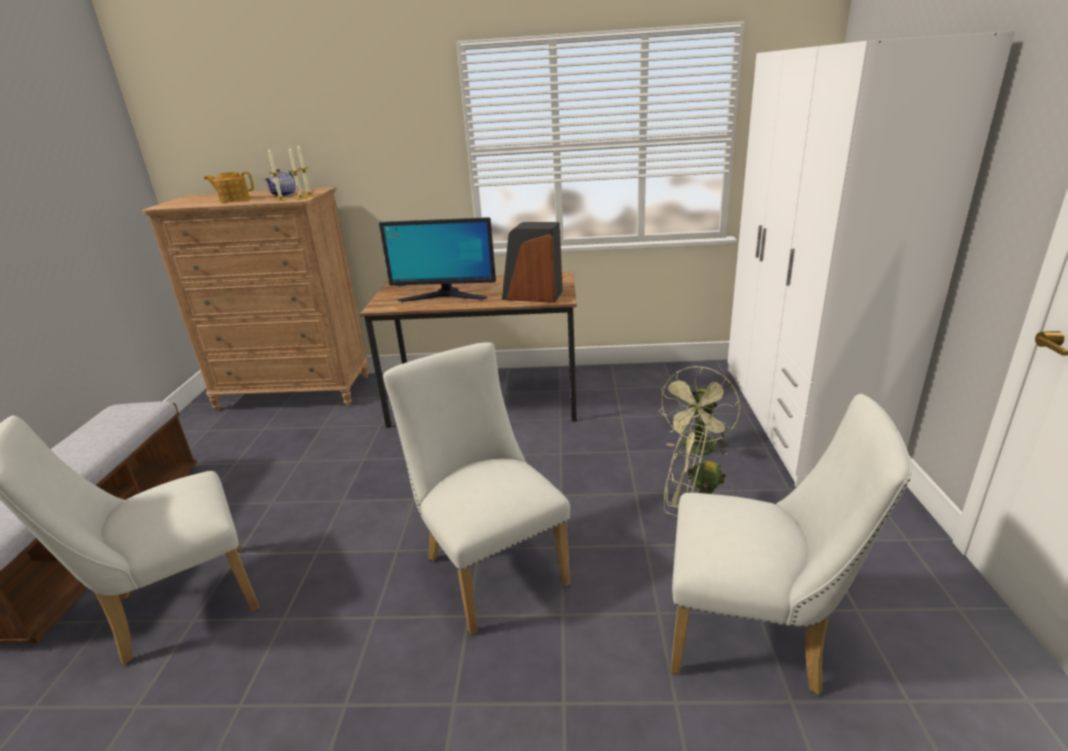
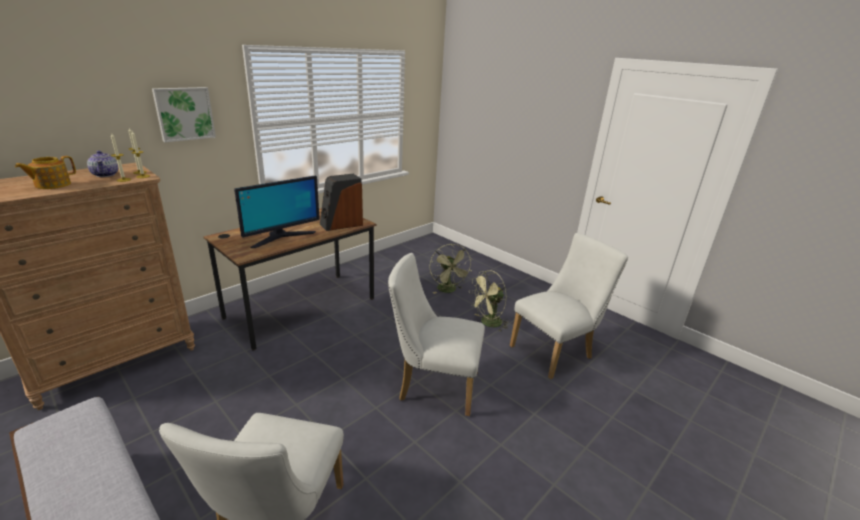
camera: 50 degrees left, 0 degrees up
(385, 133) = (184, 113): none -> picture
(797, 418) = (467, 261): white wardrobe -> none

